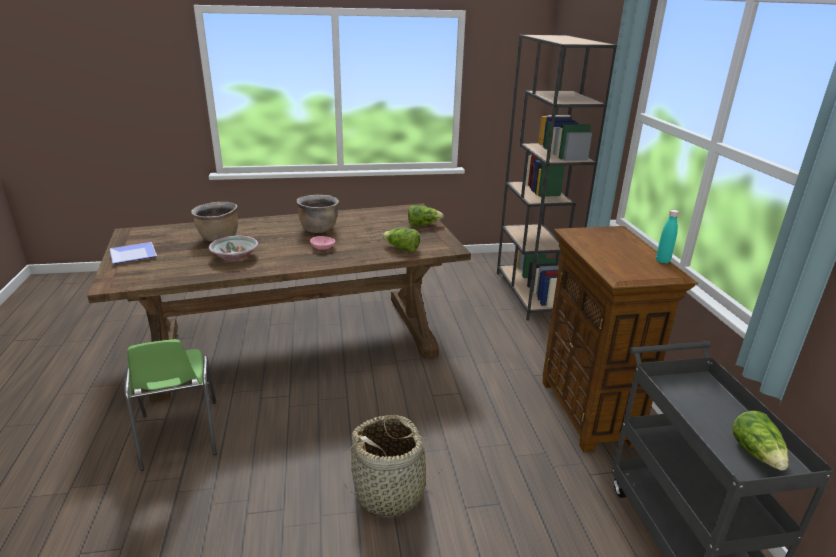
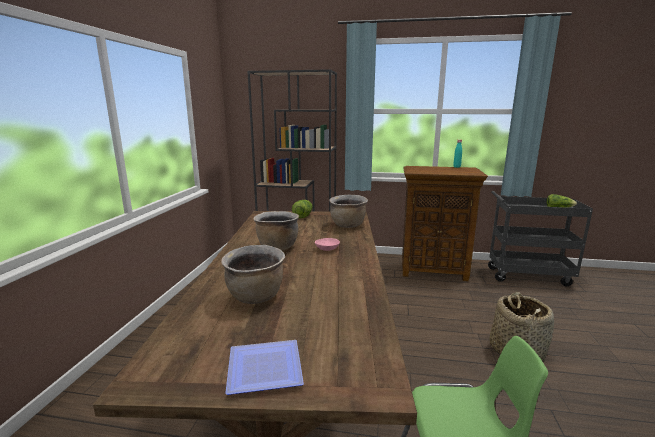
camera: 70 degrees left, 10 degrees down
(235, 257) = (325, 289): bowl -> none
(401, 249) = (348, 225): lettuce -> brown cooking pot

